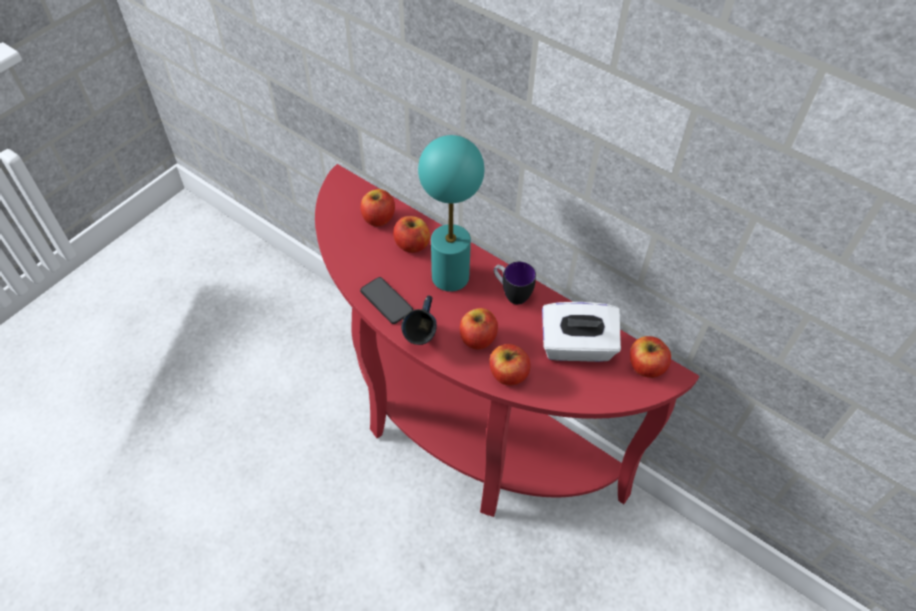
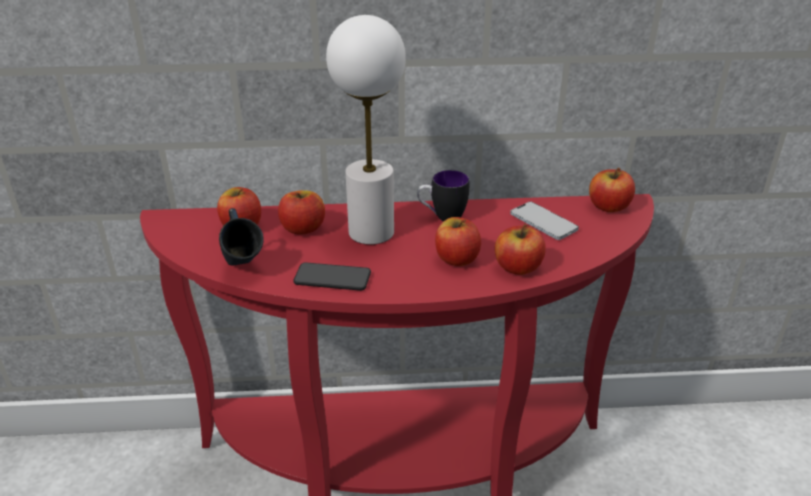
camera: 40 degrees left, 20 degrees down
(422, 338) = (406, 285): blue mug -> blue mug (243, 268)
(450, 276) = (370, 231): turquoise table lamp -> white table lamp
(577, 347) = (543, 222): white tissue box -> phone

